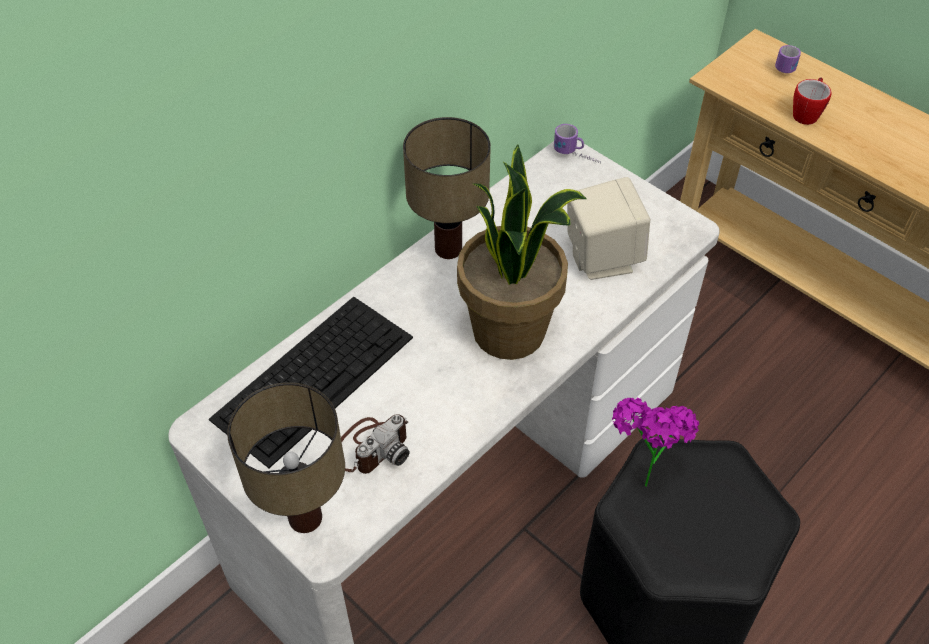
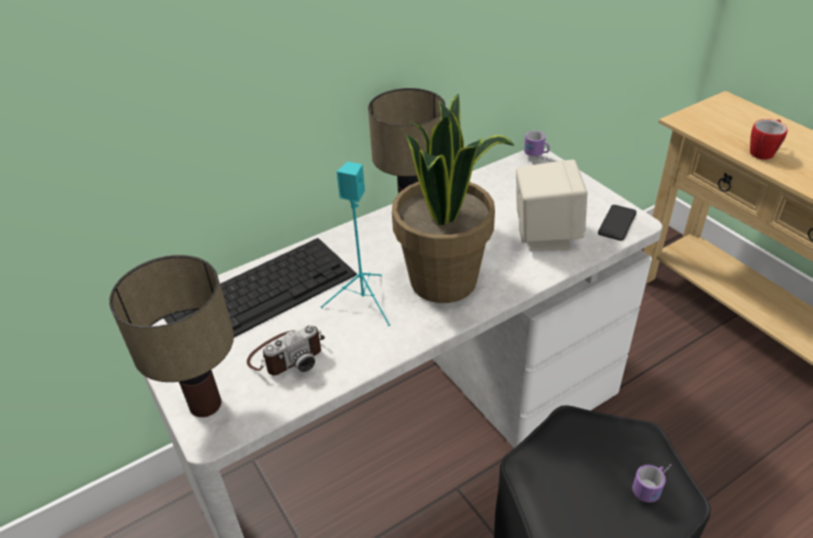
camera: 15 degrees right, 10 degrees down
(432, 370) = (364, 302): none -> turquoise speaker
(642, 472) = (554, 434): potted plant -> none
(673, 232) = (617, 223): none -> phone
(789, 66) = (752, 117): mug -> mug (654, 485)

